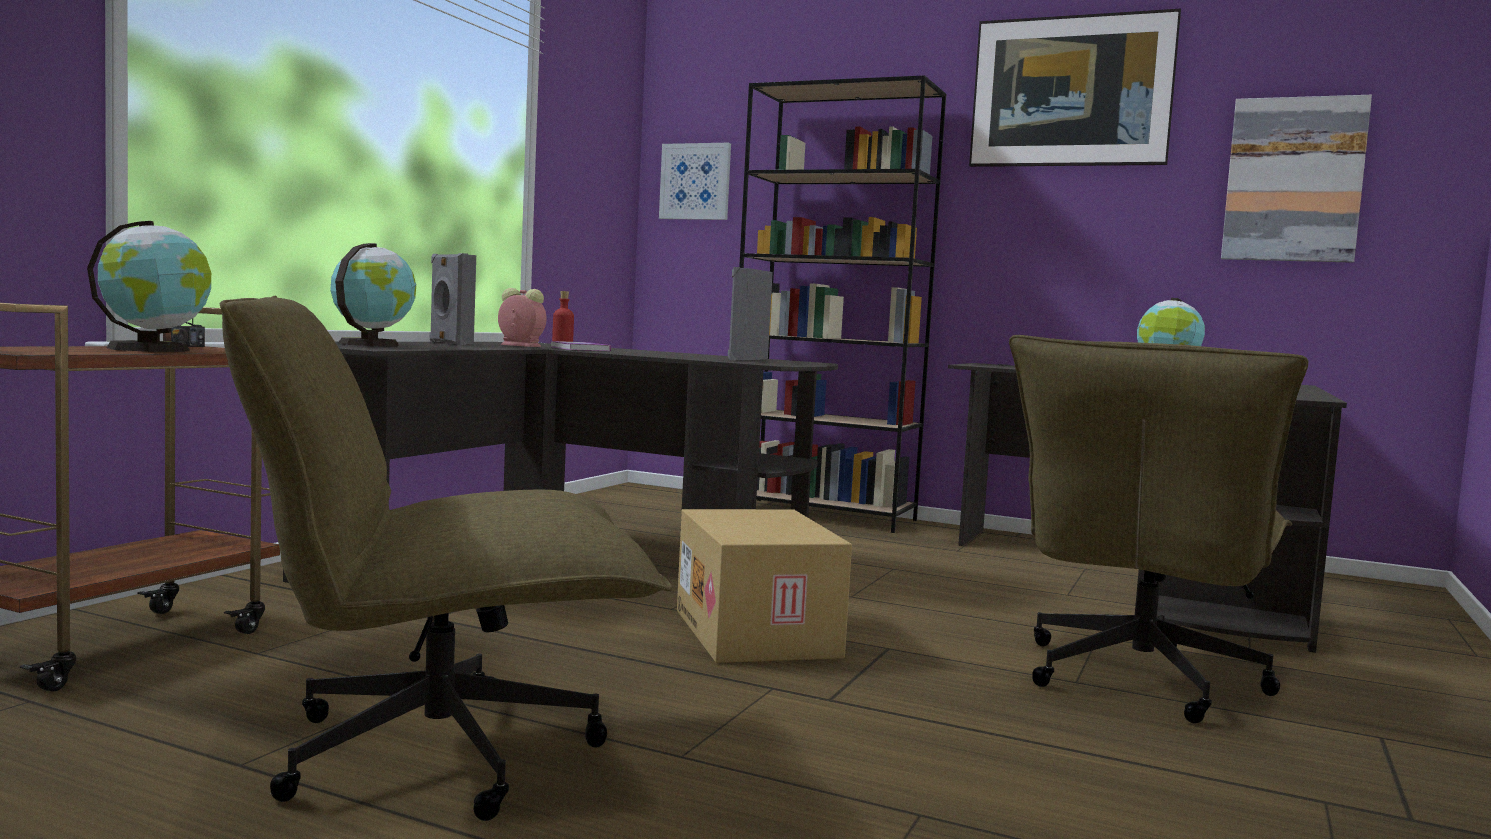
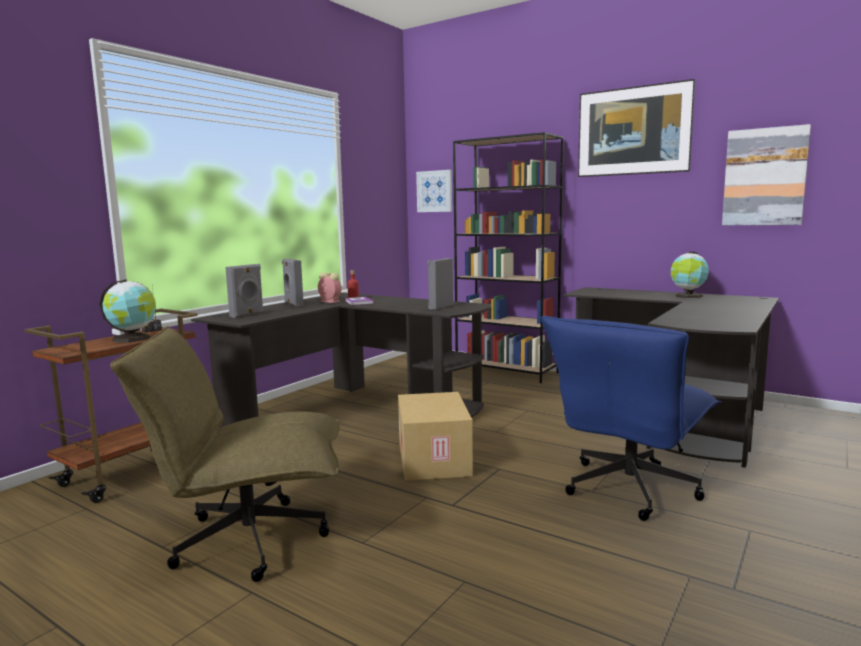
camera: 10 degrees right, 5 degrees up
(372, 344) = (247, 314): globe -> grey speaker
(1141, 677) = (630, 487): beige office chair -> blue office chair

